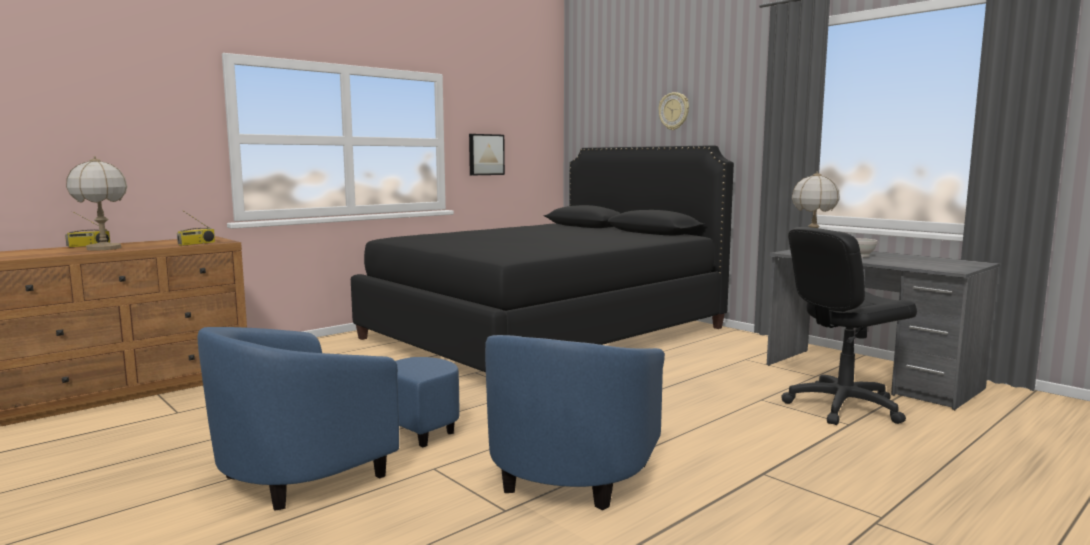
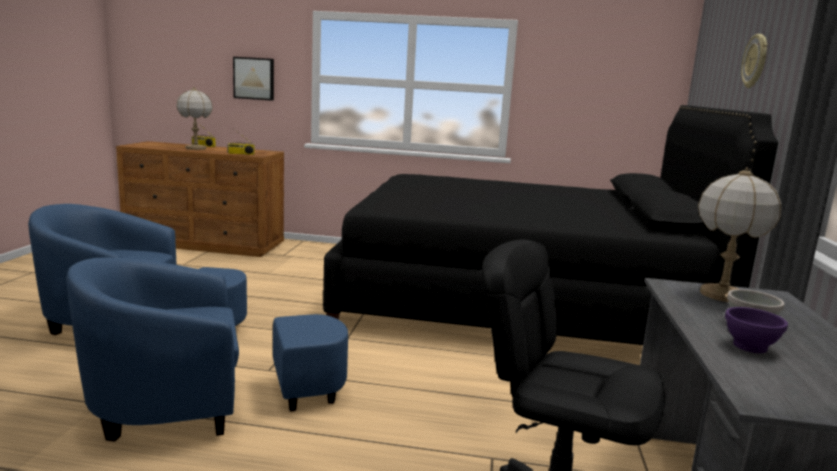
camera: 50 degrees right, 5 degrees up
(485, 154) = (564, 105): picture -> picture (254, 78)
(890, 261) = (750, 347): none -> purple bowl

